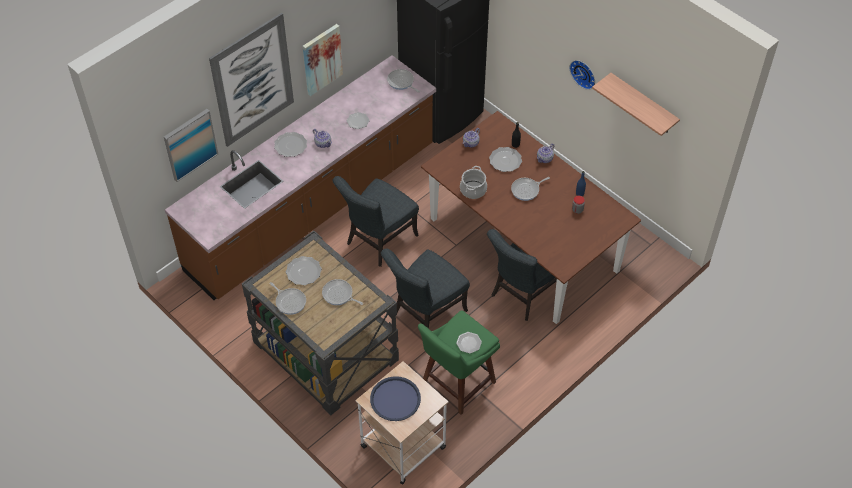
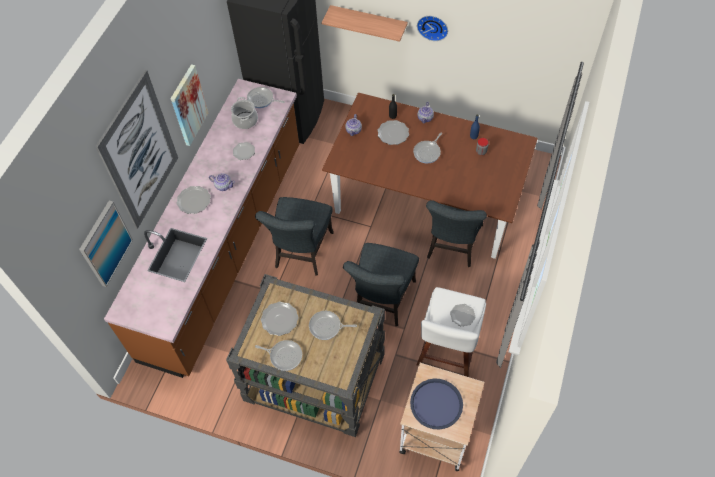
camera: 25 degrees left, 5 degrees up
(456, 384) = (446, 352): green stool -> white stool
(473, 190) = (382, 172): cooking pot -> cooking pot (245, 120)
(643, 105) = (505, 33): shelf -> shelf (368, 23)

